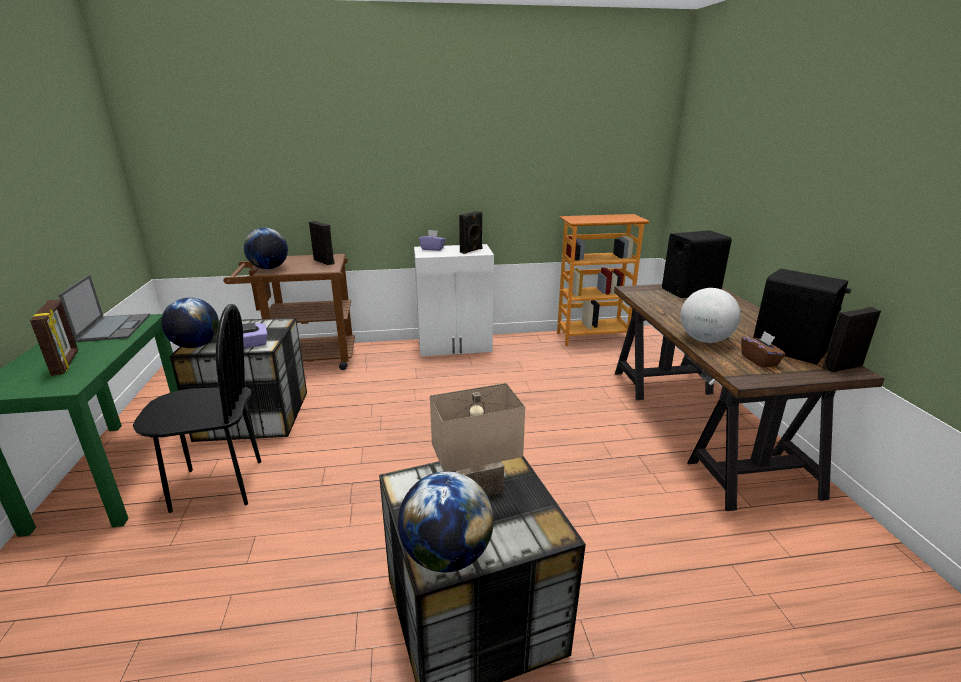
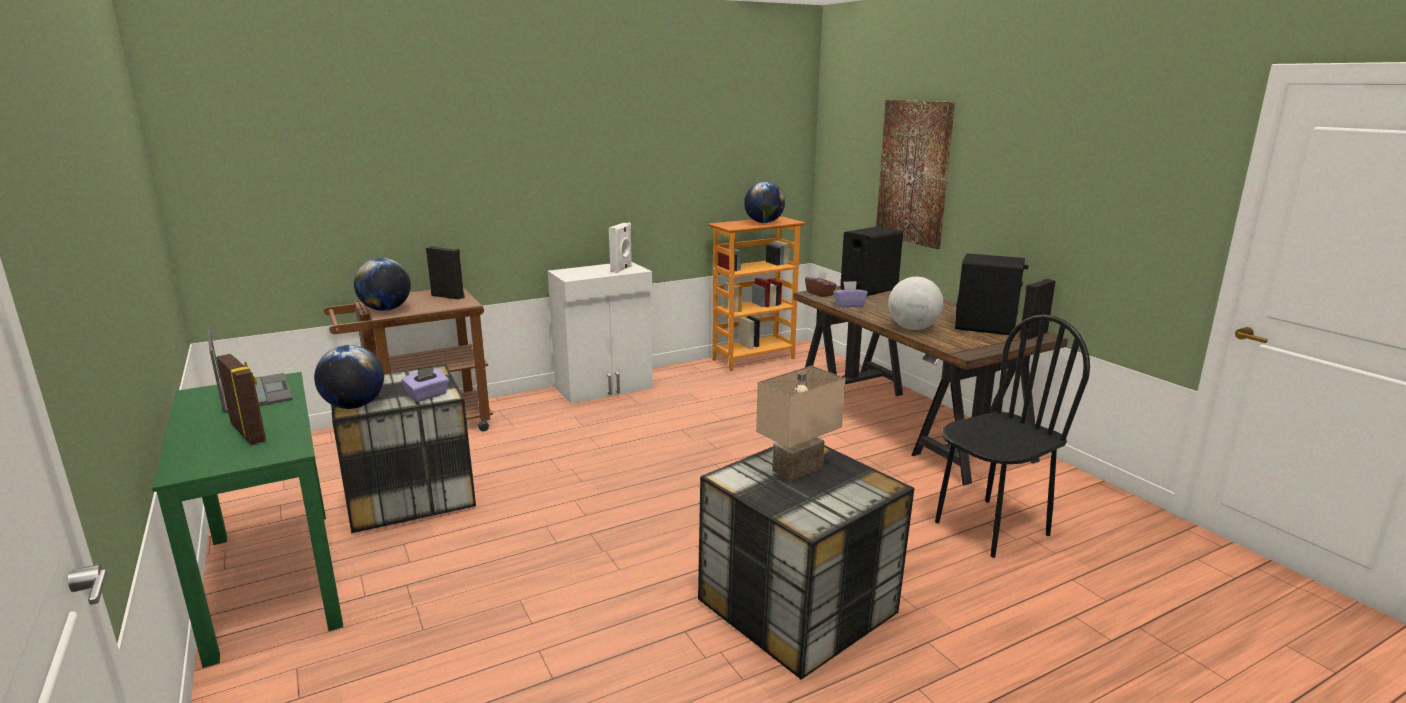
camera: 20 degrees left, 5 degrees down
(217, 486) = (429, 567): black chair -> black chair (991, 528)
(432, 249) = (573, 271): purple tissue box -> purple tissue box (849, 305)
(447, 556) = (814, 515): globe -> globe (763, 222)
(471, 250) = (622, 269): black speaker -> white speaker
(754, 178) = (914, 172): none -> picture
(759, 360) = (968, 338): brown tissue box -> brown tissue box (820, 294)

